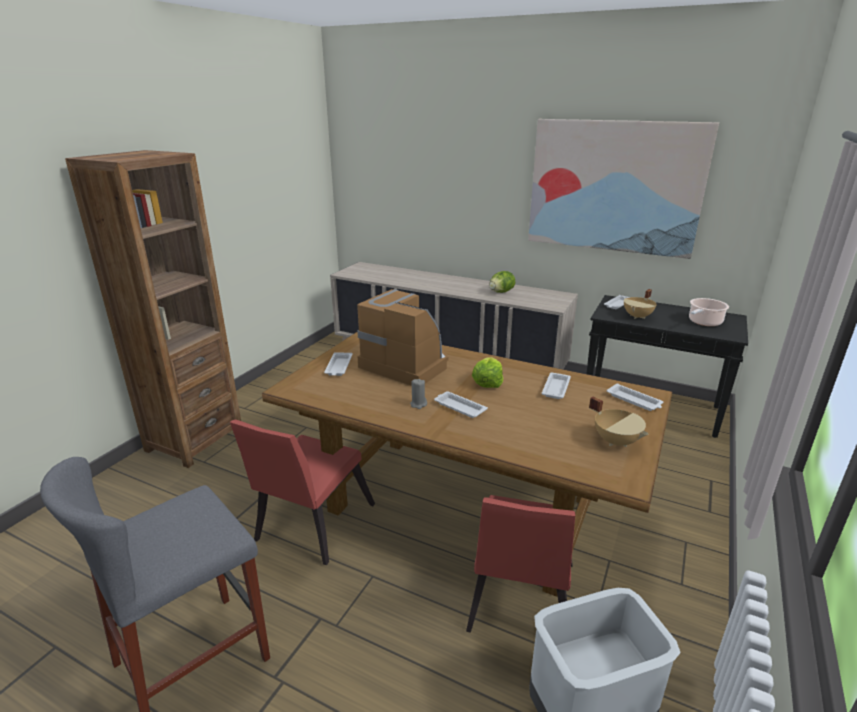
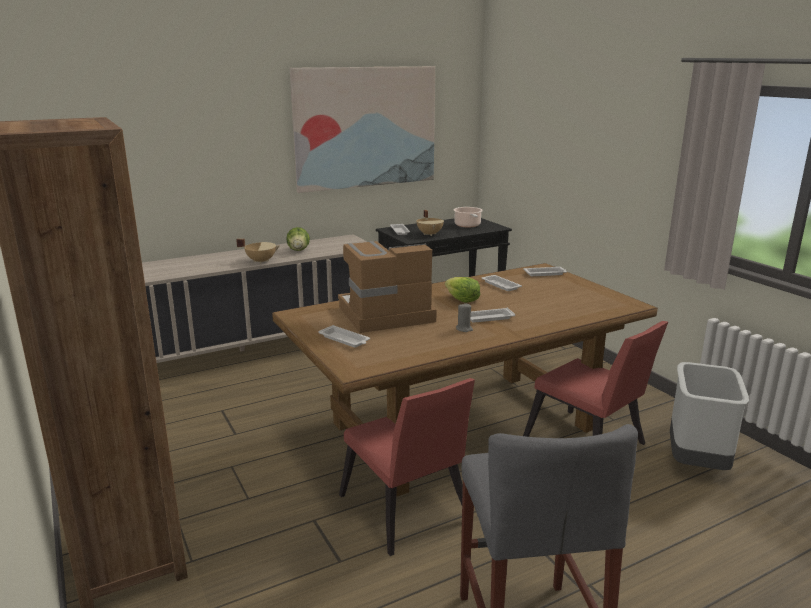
camera: 55 degrees left, 5 degrees down
(616, 441) = (587, 293): beige cooking pot -> beige cooking pot (261, 261)

